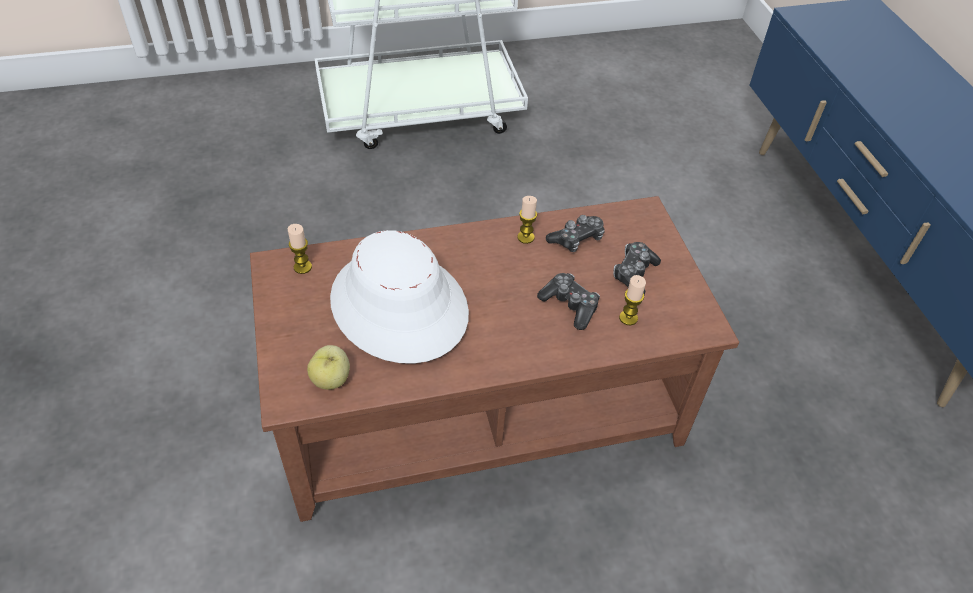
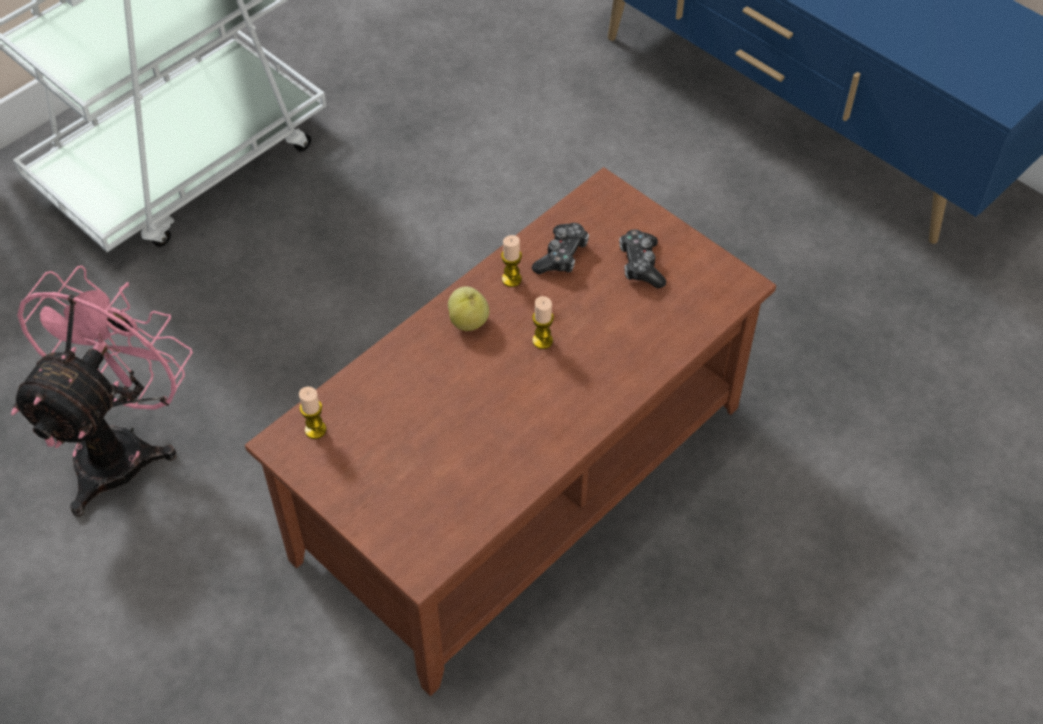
camera: 30 degrees left, 5 degrees up
(249, 249) = (121, 446): none -> pink fan
(331, 379) = (445, 524): apple -> apple (469, 321)
(398, 306) = (447, 418): white hat -> none
(570, 305) = (606, 329): game controller -> none
(628, 318) = (667, 313): candle -> candle (542, 341)

